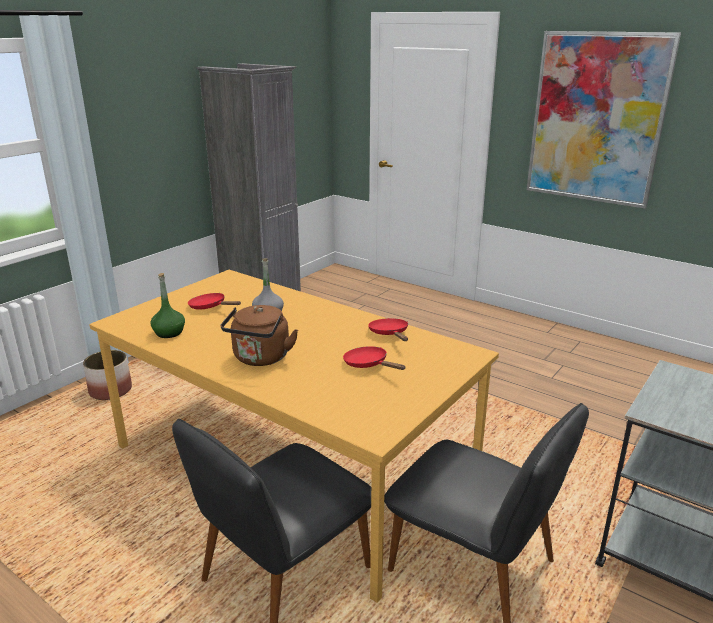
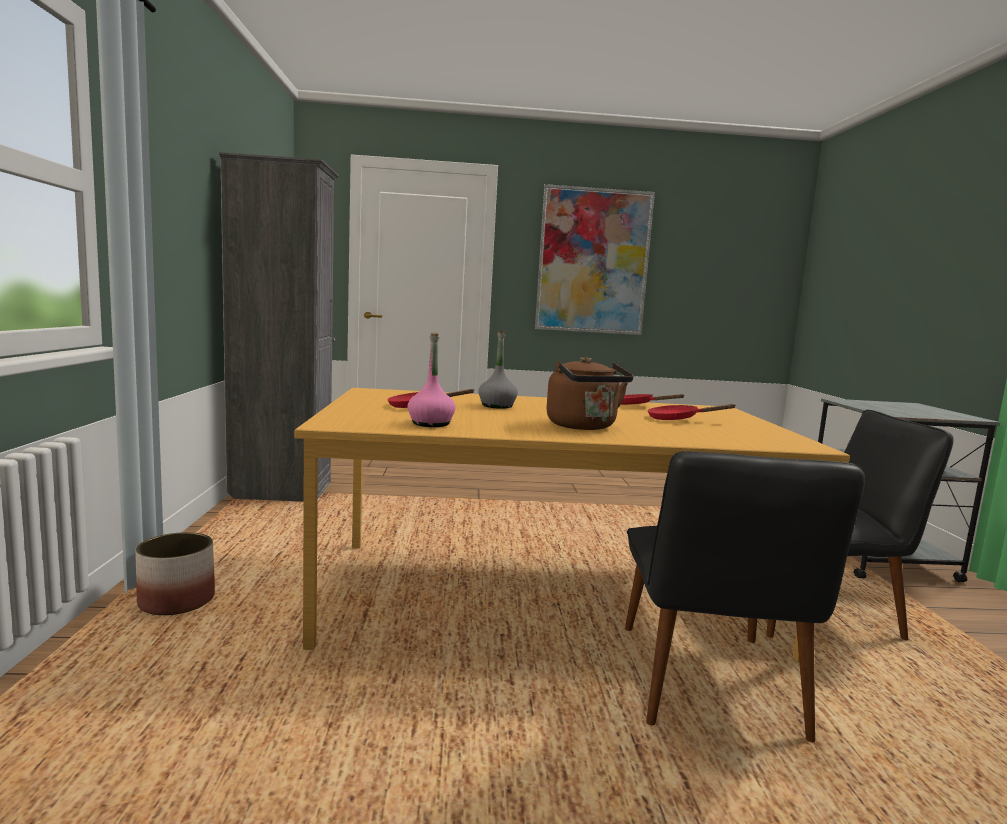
camera: 40 degrees left, 15 degrees down
(169, 333) = (431, 424): green bottle -> pink bottle

